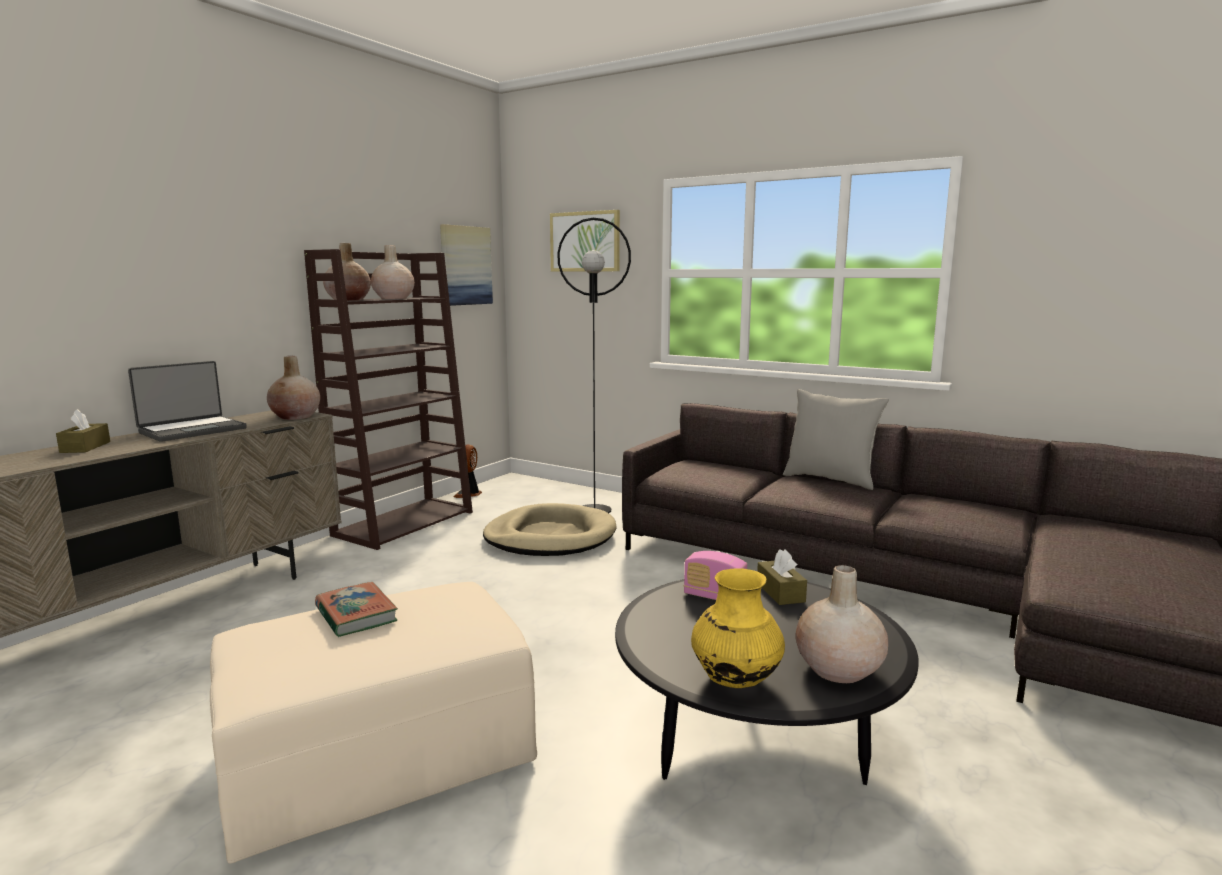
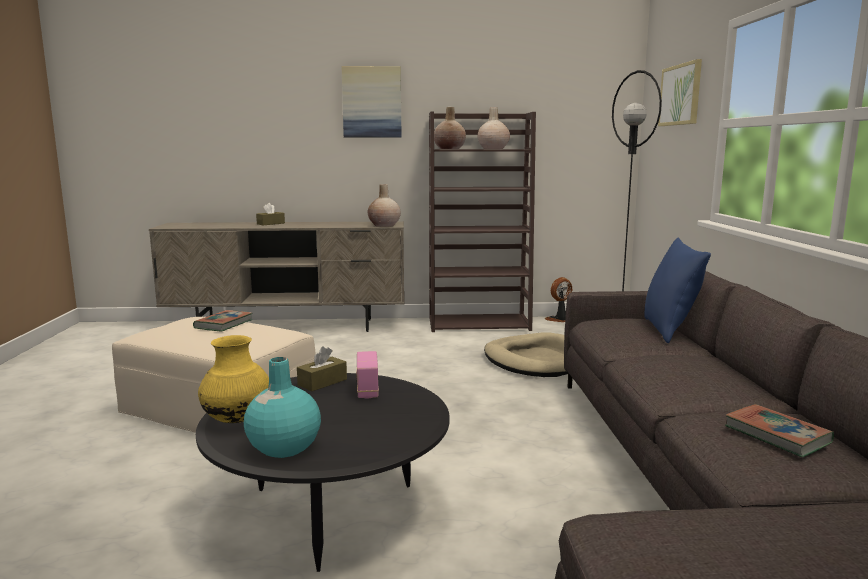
camera: 55 degrees right, 0 degrees up
(192, 430) = (325, 224): laptop -> none
(465, 265) = (589, 123): picture -> picture (372, 102)
(722, 464) = (669, 330): none -> blue pillow
(780, 592) = (406, 407): brown tissue box -> brown tissue box (322, 382)
(830, 479) = (734, 371): grey pillow -> none
(838, 670) = (283, 447): beige vase -> turquoise vase
(959, 506) = (777, 435): none -> book

